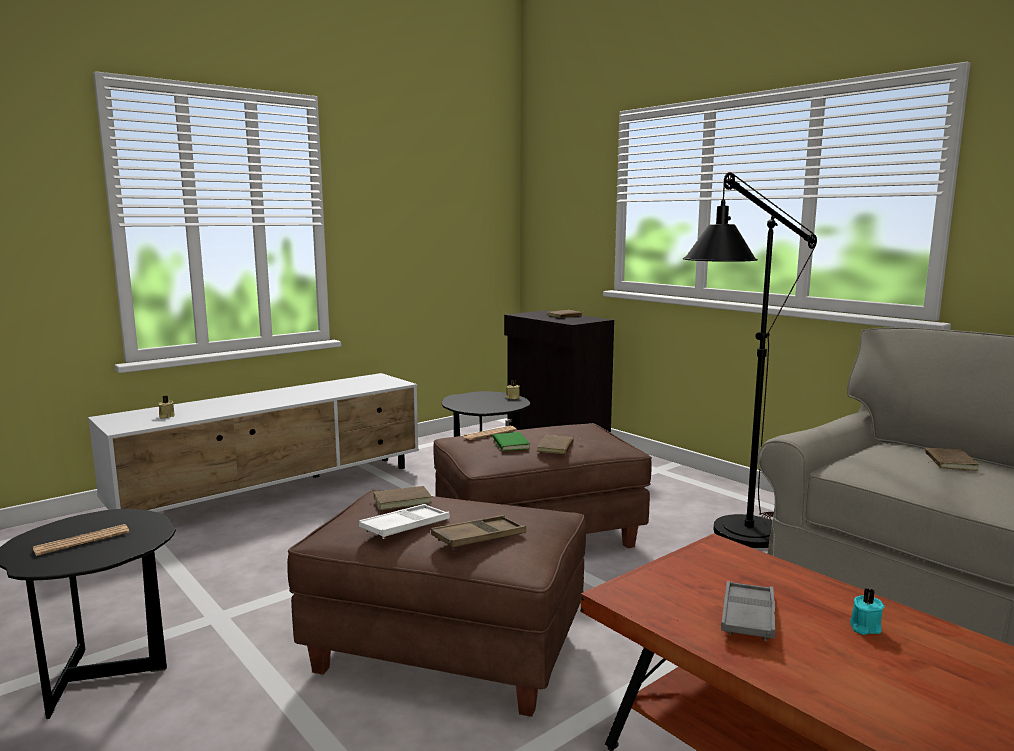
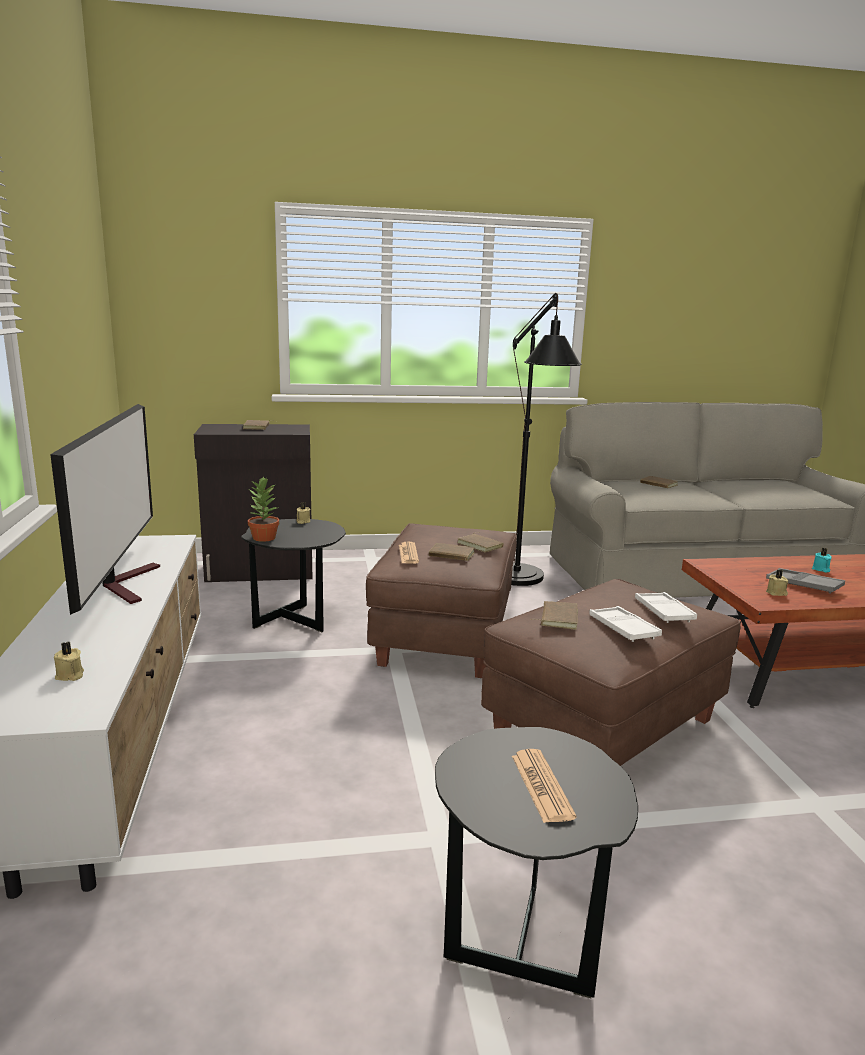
camera: 60 degrees left, 5 degrees up
(306, 393) = (126, 583): none -> television
(455, 399) = (263, 538): none -> potted plant
(479, 538) = (663, 612): brown tray -> white tray
(509, 444) = (451, 555): green book -> brown book
(674, 599) = (776, 593): none -> beige candle

